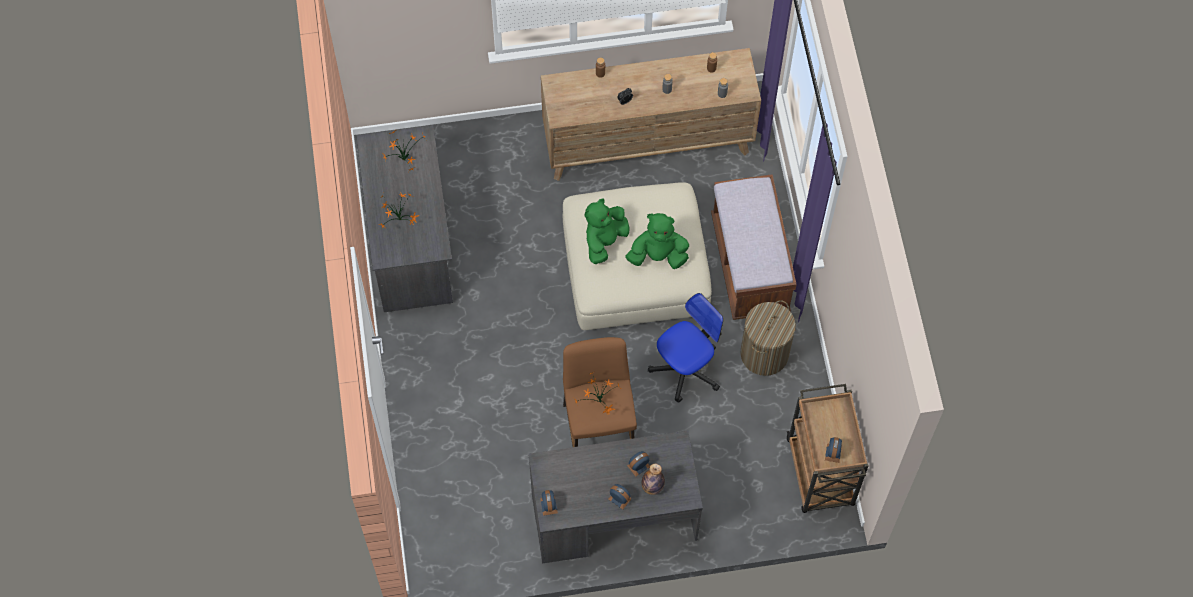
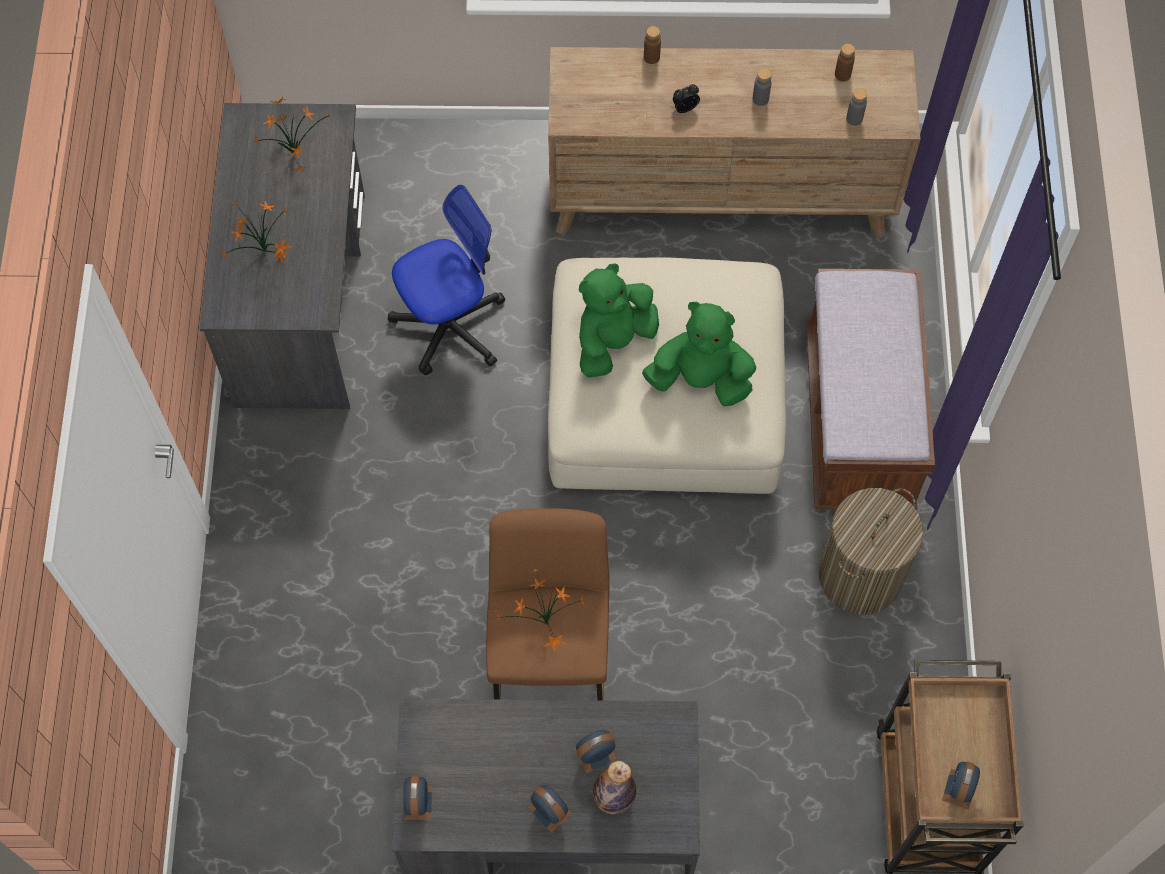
camera: 10 degrees right, 0 degrees up
(685, 369) = (720, 581): office chair -> office chair (450, 325)

